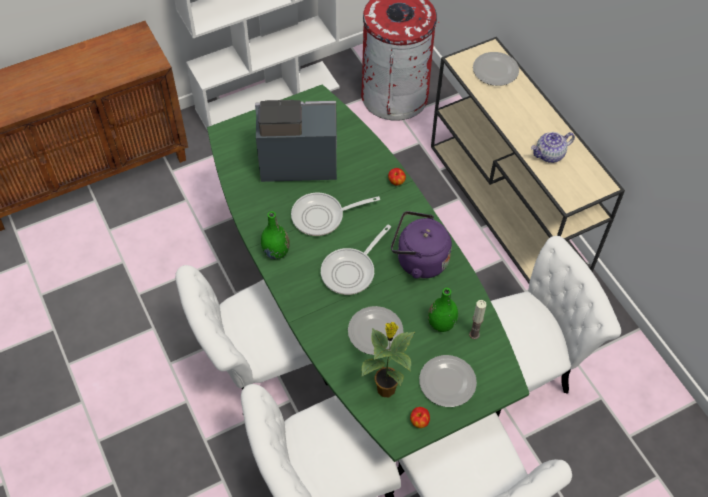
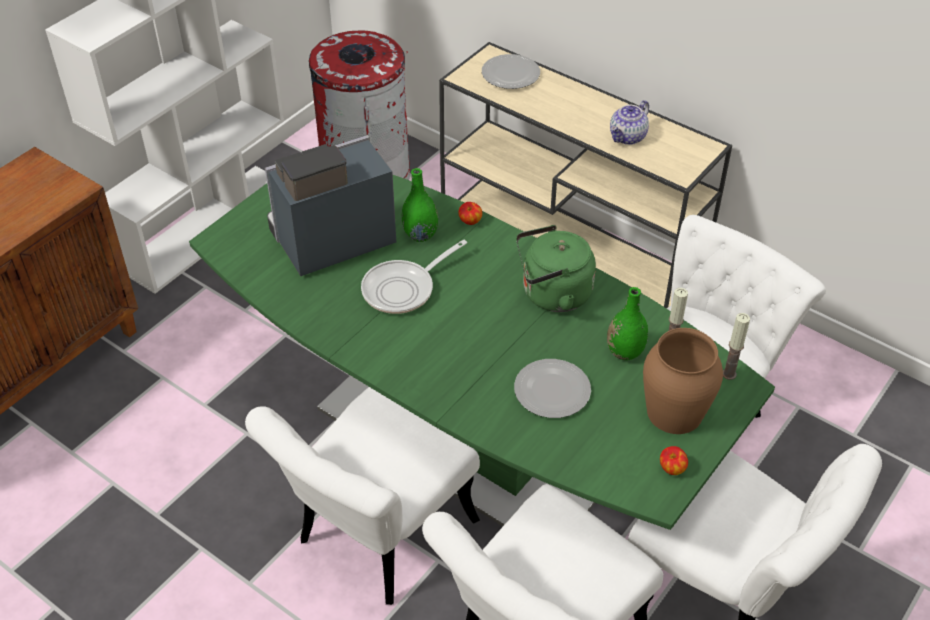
camera: 25 degrees left, 10 degrees down
(276, 252) = (369, 348): green vase -> green vase (420, 235)
(351, 271) = (478, 335): frying pan -> none
(386, 387) = (606, 447): potted plant -> none
(418, 260) = (552, 294): purple kettle -> green kettle
(446, 381) = (673, 412): plate -> brown vase
(503, 370) = (729, 374): none -> candle

